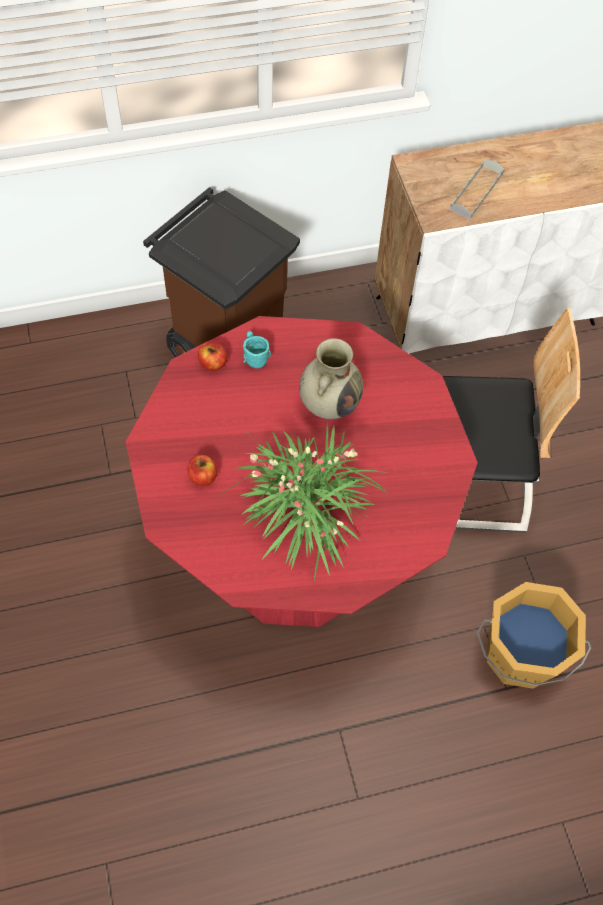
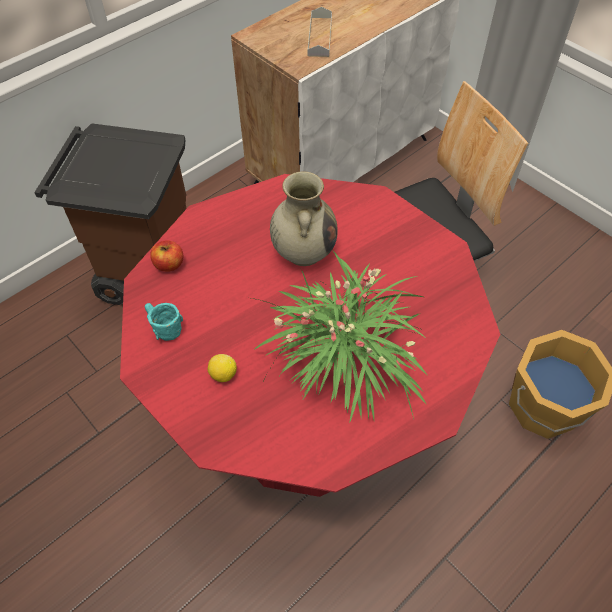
camera: 25 degrees left, 5 degrees down
(202, 477) = (223, 375): apple -> lemon
(252, 355) = (204, 241): turquoise mug -> turquoise mug (162, 327)

